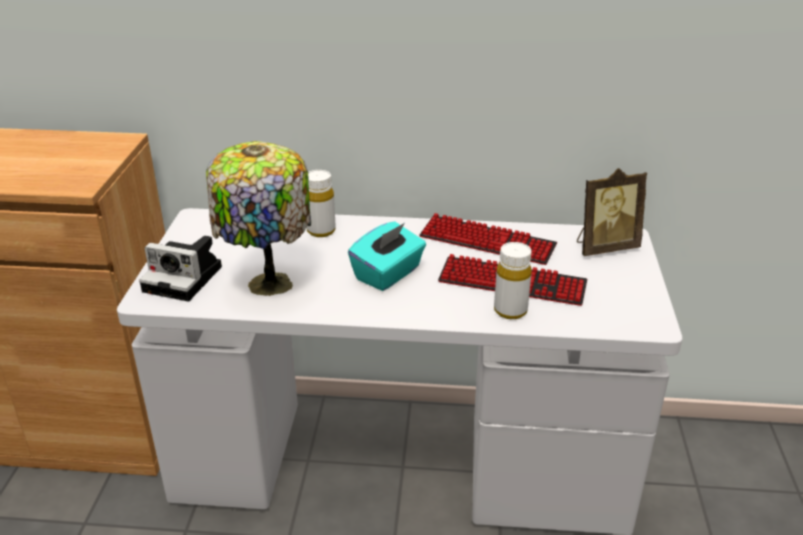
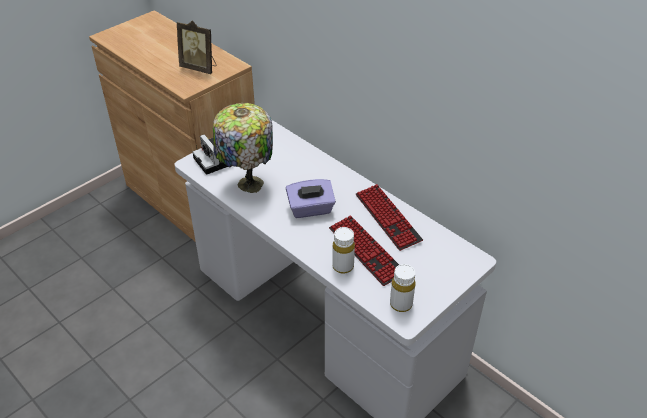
camera: 40 degrees right, 10 degrees up
(321, 231) = (310, 164): white bottle -> white bottle (401, 304)
(388, 274) = (311, 209): turquoise tissue box -> purple tissue box
(604, 247) = (451, 259): picture frame -> picture frame (200, 68)

